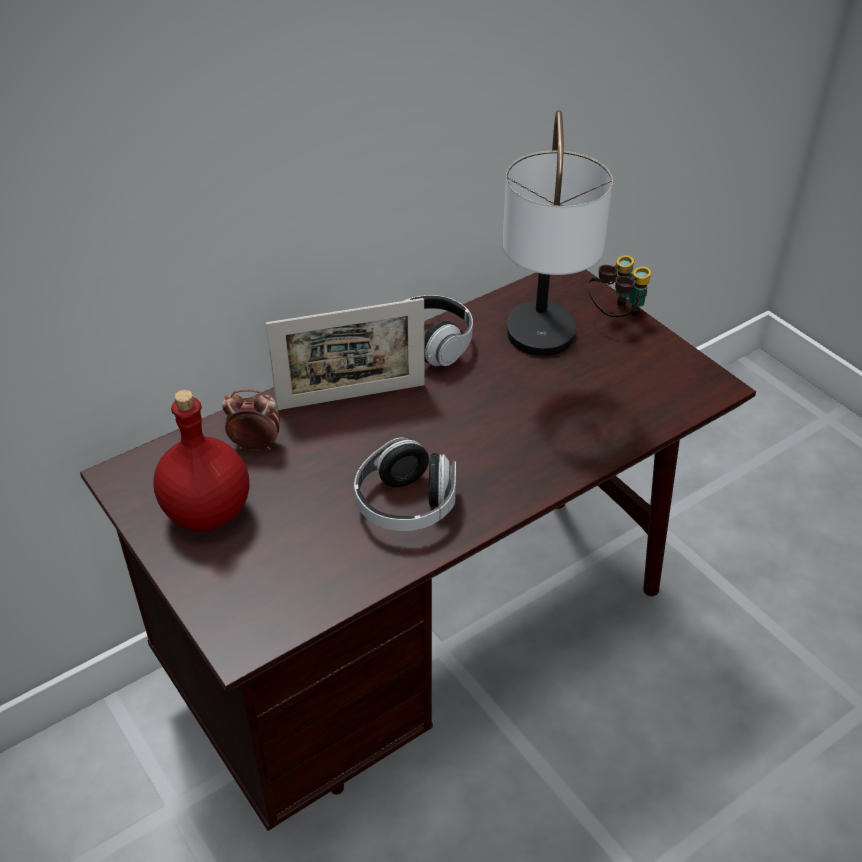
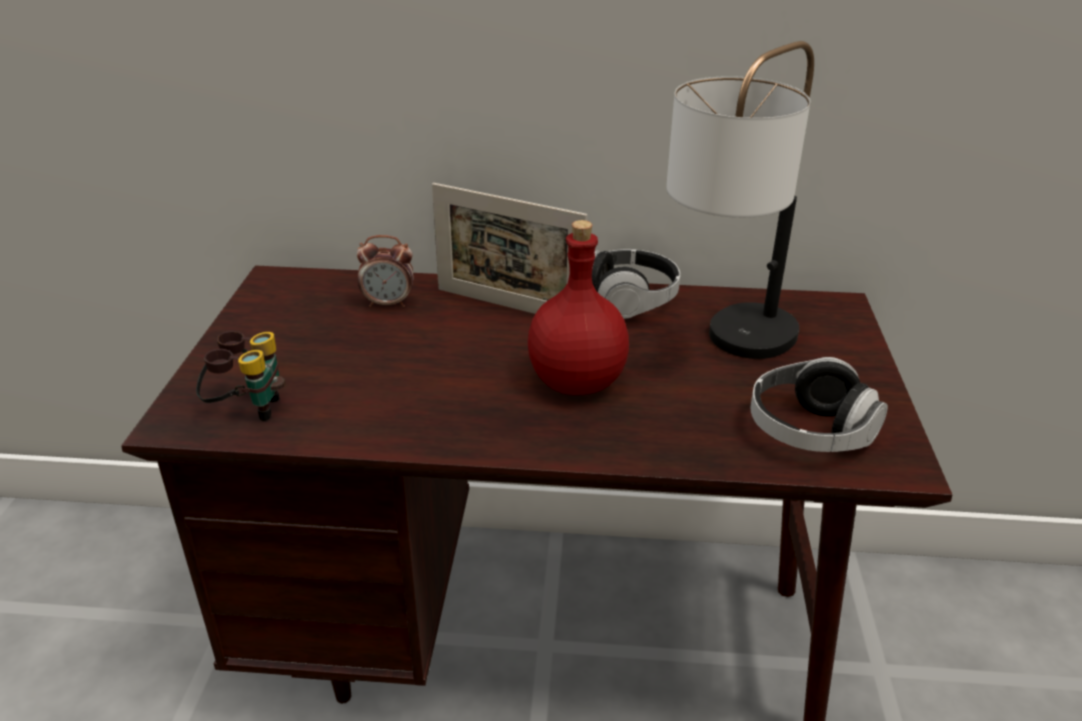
camera: 40 degrees right, 10 degrees down
(207, 511) = (290, 327): red bottle -> red bottle (577, 381)
(255, 445) = (388, 303): alarm clock -> alarm clock turned 135 degrees clockwise
(406, 505) = (438, 400): headphones -> headphones (809, 431)
(616, 316) = (855, 355): binoculars -> binoculars (248, 408)

